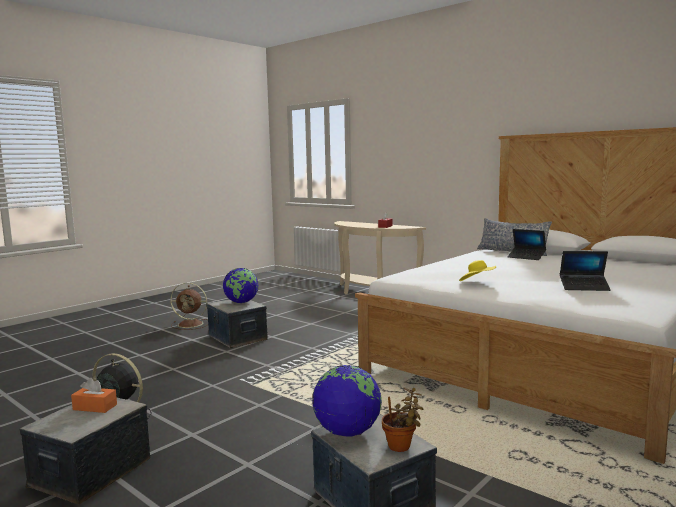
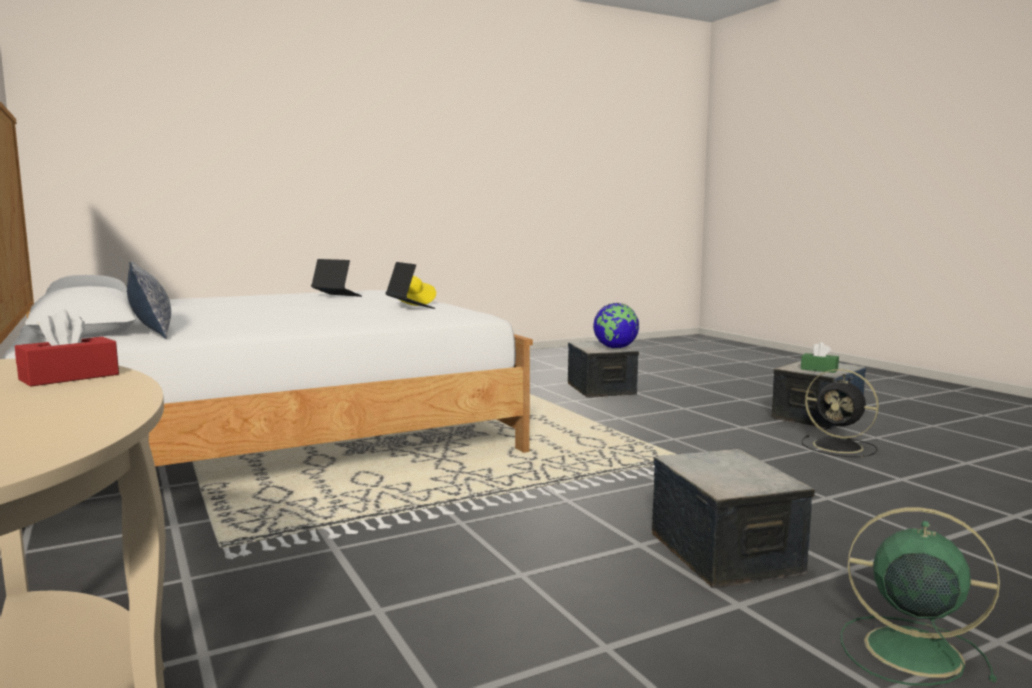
camera: 160 degrees left, 0 degrees up
(95, 407) = (819, 369): orange tissue box -> green tissue box
(191, 324) = (908, 650): brown fan -> green fan
(241, 302) = (715, 473): globe -> none
(401, 447) = (588, 343): potted plant -> none
(526, 257) = (196, 320): laptop -> laptop (409, 307)

